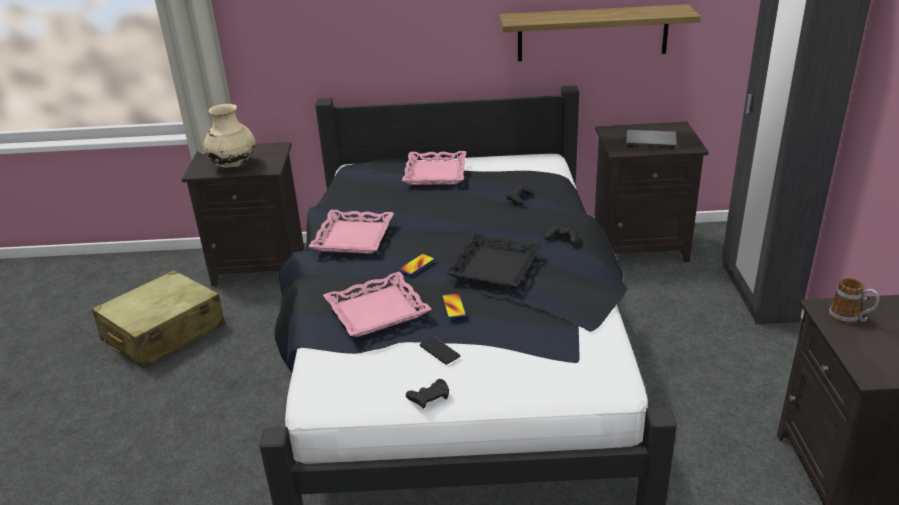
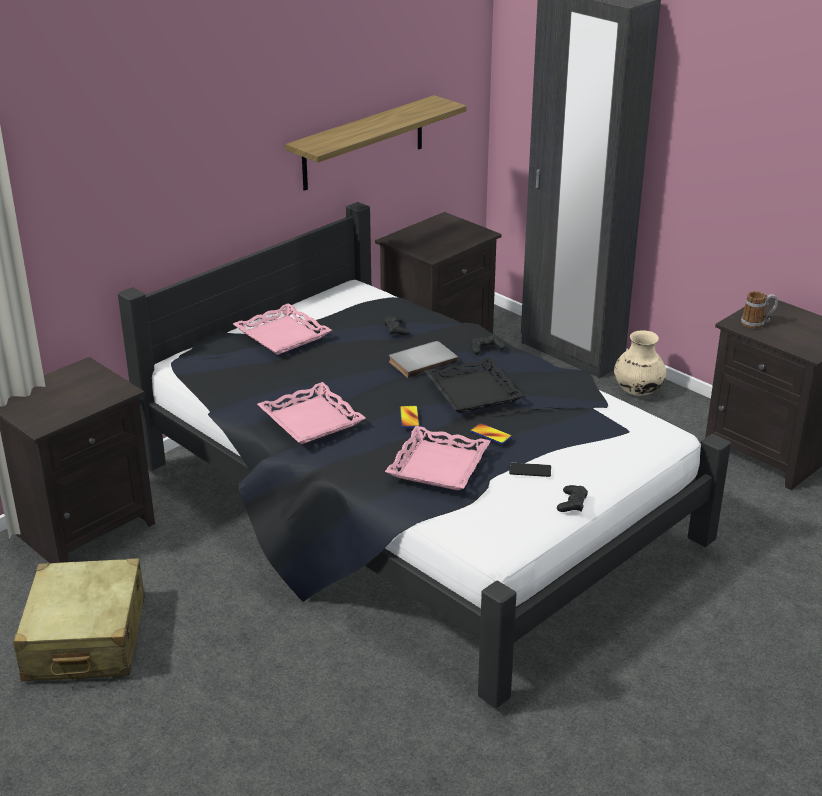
camera: 45 degrees left, 0 degrees up
(233, 165) = (70, 403): beige vase -> beige vase (637, 391)
(650, 141) = (444, 239): grey book -> grey book (422, 361)

